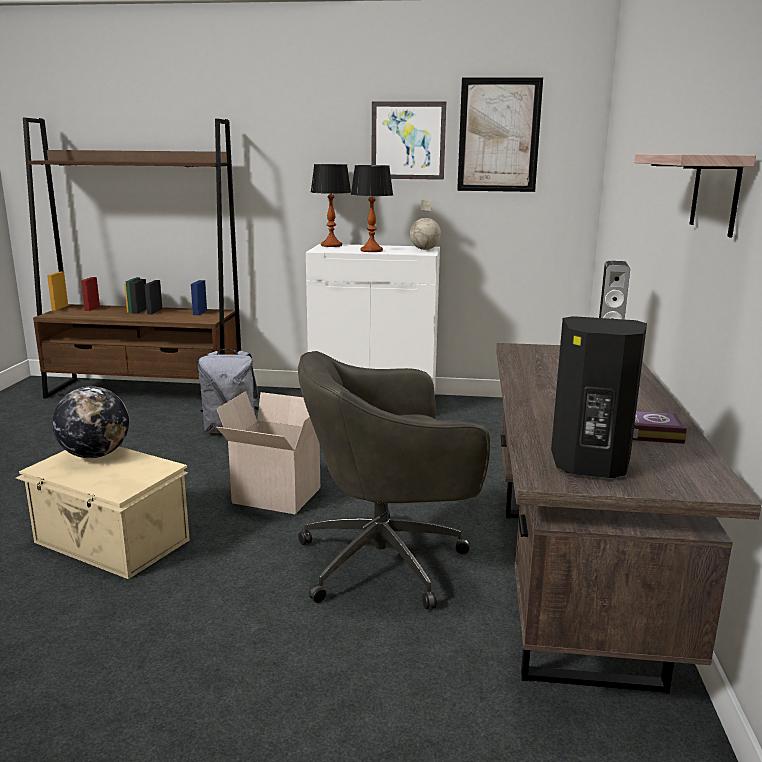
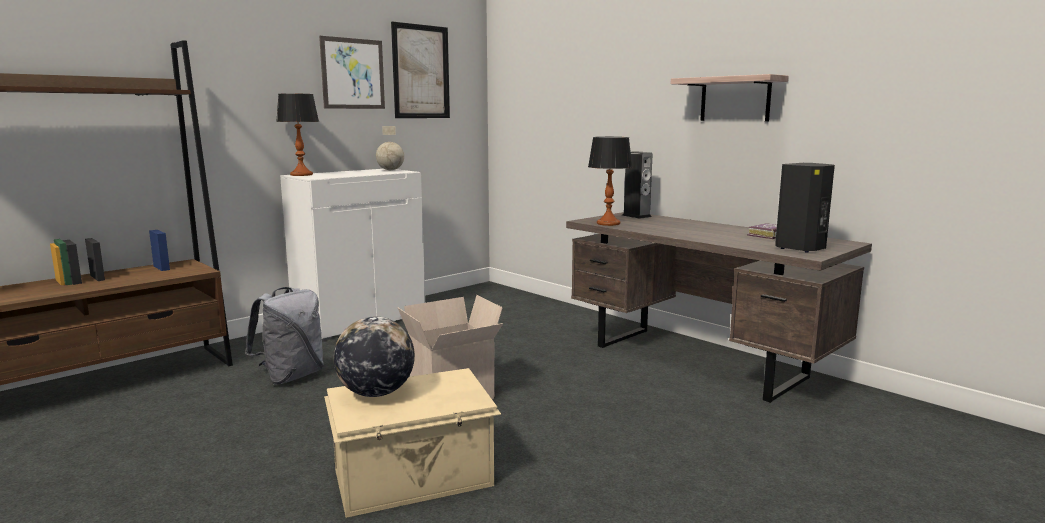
camera: 50 degrees left, 5 degrees down
(371, 250) = (357, 174): table lamp -> table lamp (608, 223)
(387, 561) = (605, 392): grey office chair -> none

